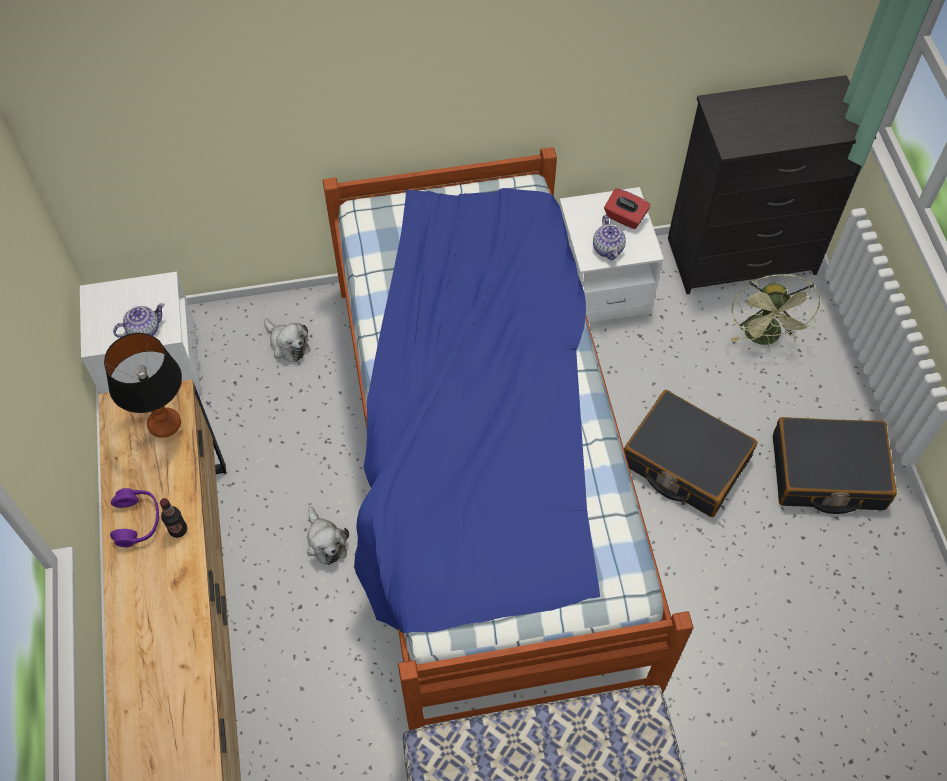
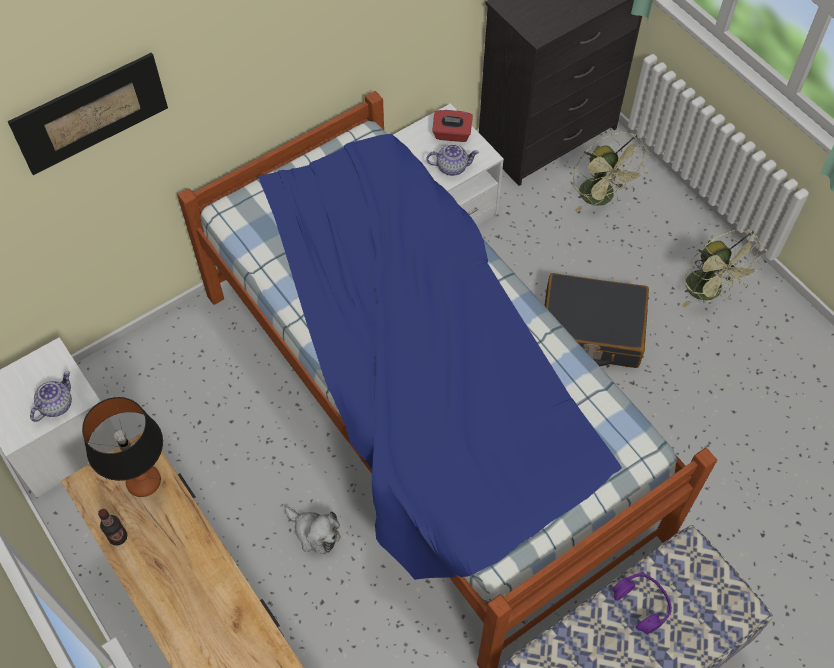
camera: 25 degrees left, 0 degrees up
(137, 521) = (167, 584): purple headphones -> purple headphones (642, 604)
(178, 530) = (212, 575): bottle -> bottle (118, 537)
(247, 74) = (90, 113): none -> picture
(287, 344) = (184, 367): plush toy -> none
(608, 249) = (452, 167): teapot -> teapot turned 60 degrees counterclockwise
(827, 473) = (709, 292): black suitcase -> green fan

